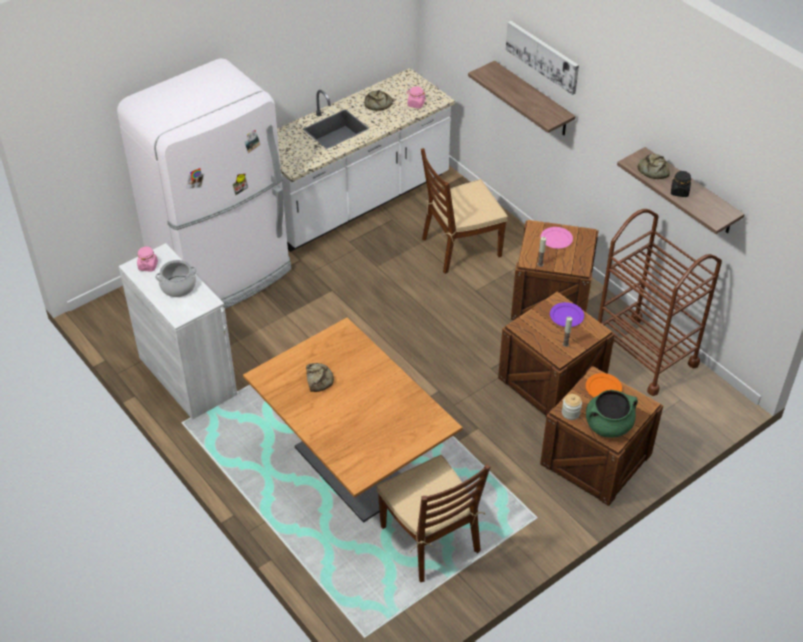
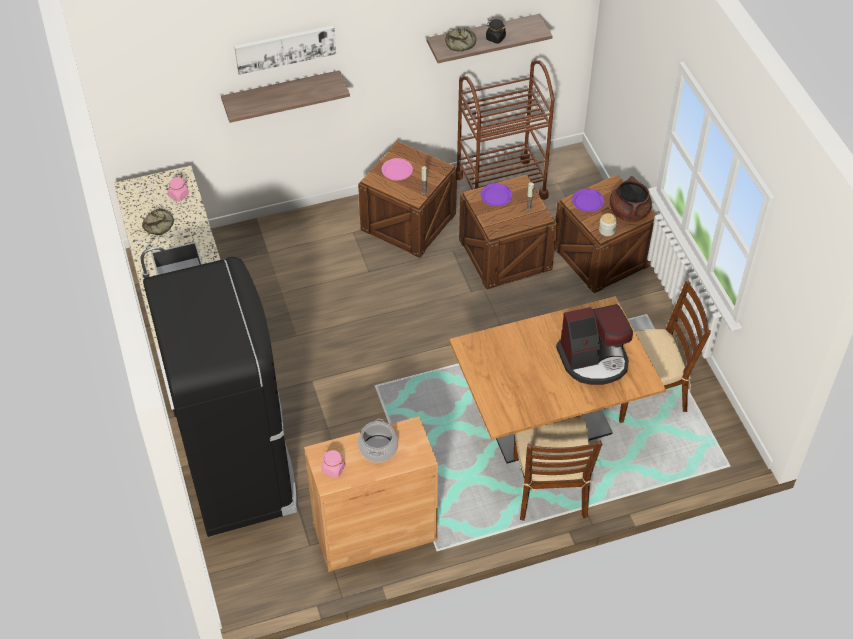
camera: 70 degrees left, 5 degrees up
(187, 376) = (375, 532): white cabinet -> brown cabinet
(223, 274) = (239, 468): white fridge -> black fridge
(318, 379) = (521, 380): bread -> none
(367, 428) = (594, 360): none -> coffee machine
(460, 247) = (305, 264): brown chair -> brown chair (550, 488)
(603, 388) = (588, 201): orange plate -> purple plate
(608, 425) = (628, 212): green cooking pot -> brown cooking pot

